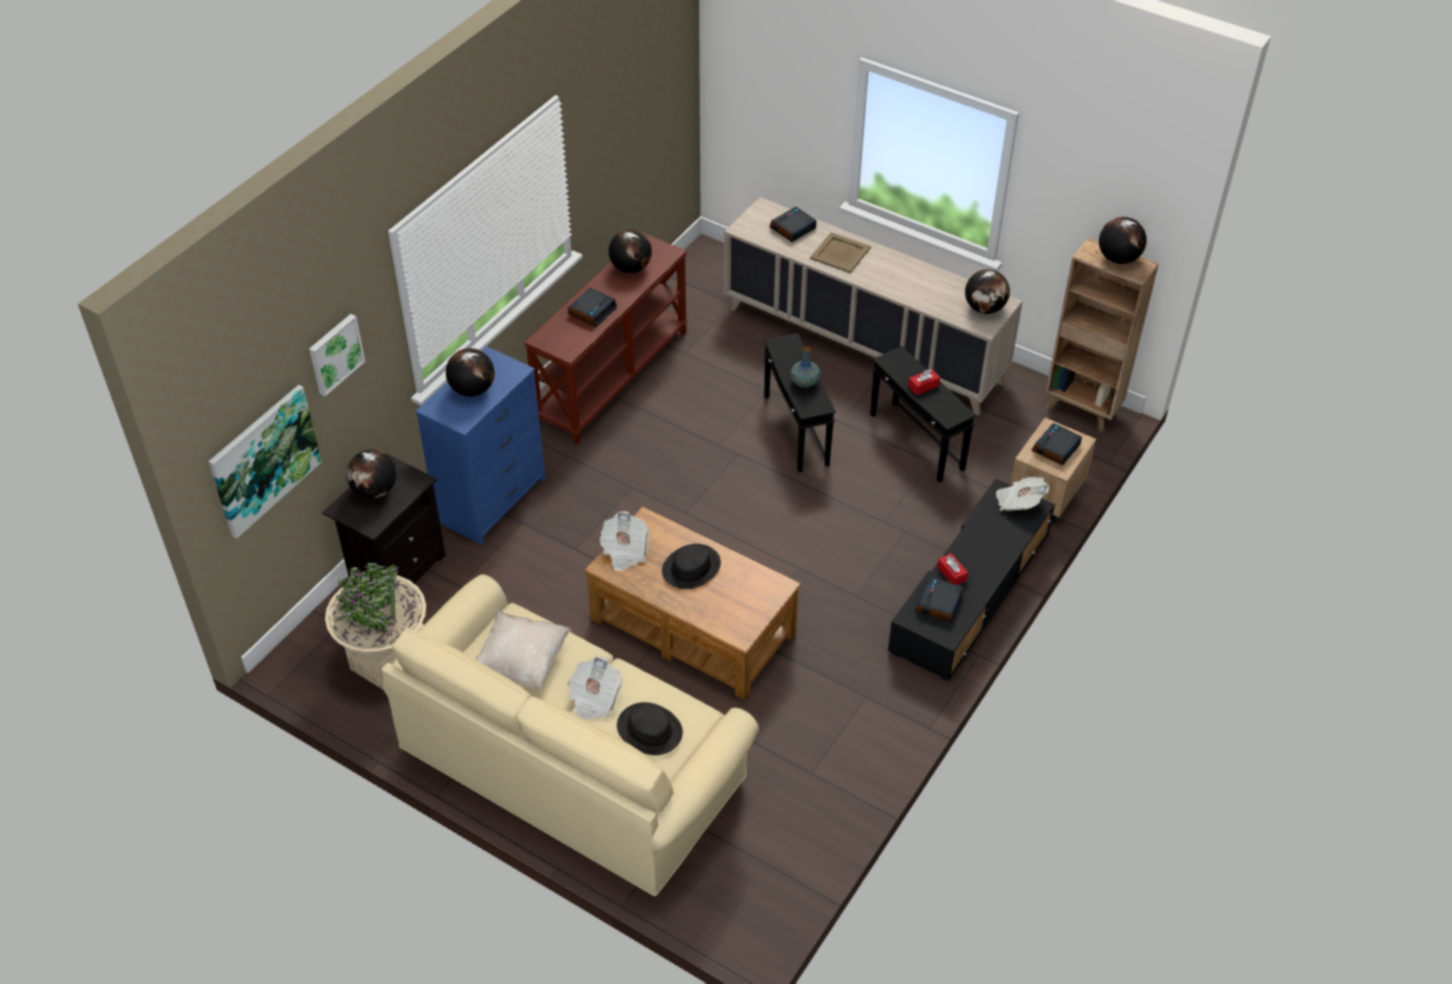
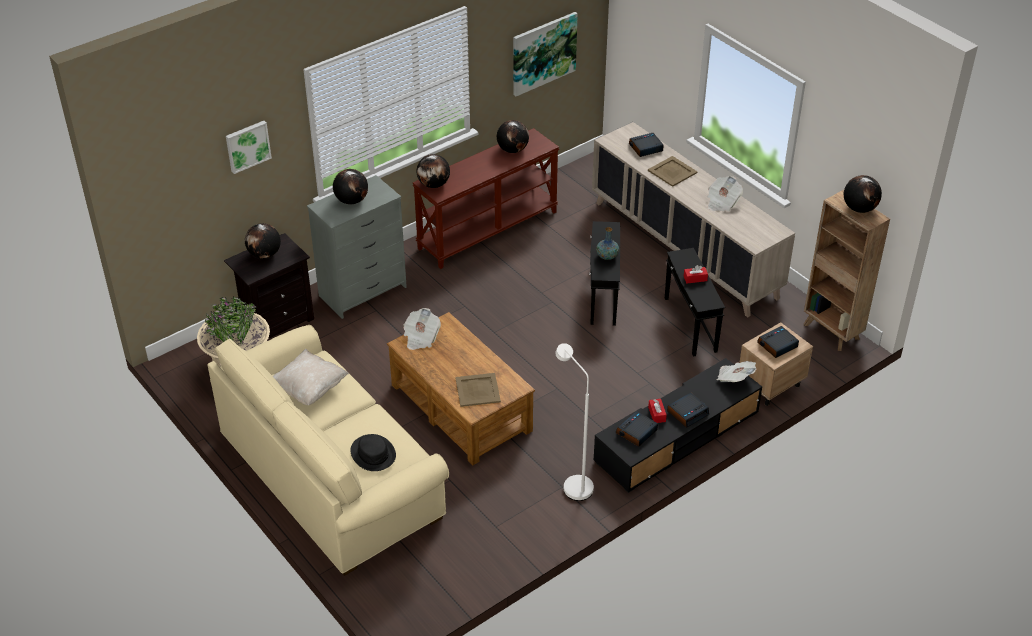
camera: 20 degrees right, 5 degrees down
(264, 460) = (179, 206): picture -> picture (543, 53)
(492, 501) = (363, 292): blue dresser -> grey dresser
(592, 311) = (470, 172): alarm clock -> alarm clock (687, 413)
(594, 699) = (345, 424): newspaper -> newspaper (722, 202)
(691, 567) = (461, 359): black hat -> none
(732, 604) = (478, 390): none -> beige tray
(878, 688) = (573, 483): none -> white floor lamp
(985, 308) = (762, 232): globe -> globe (434, 185)

